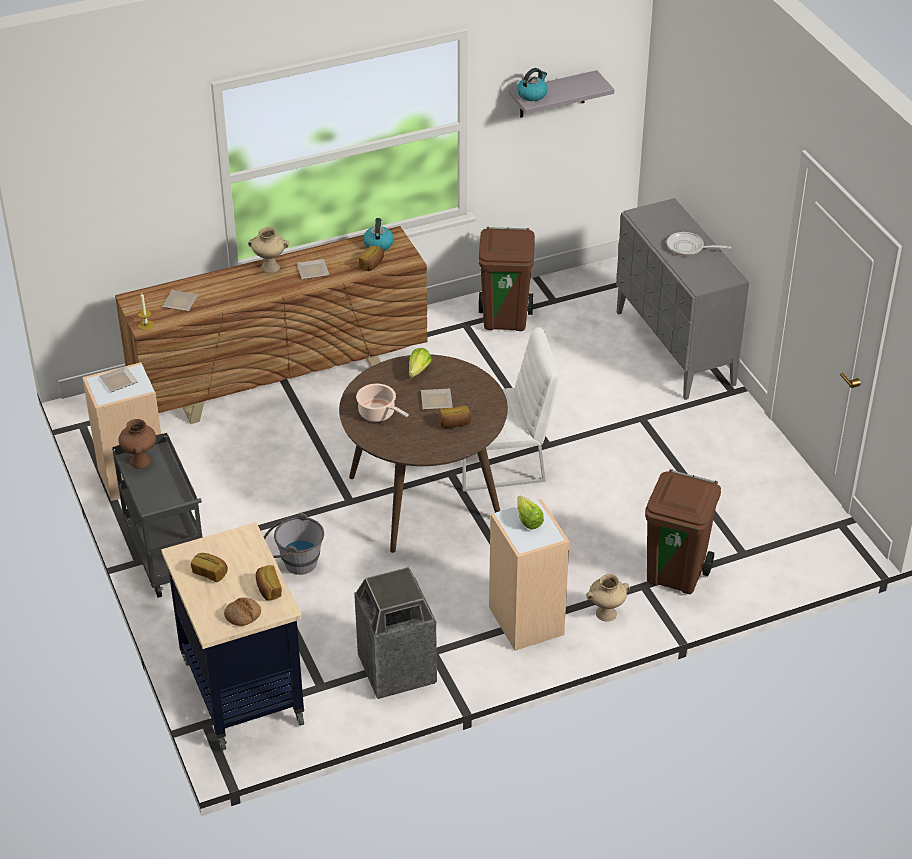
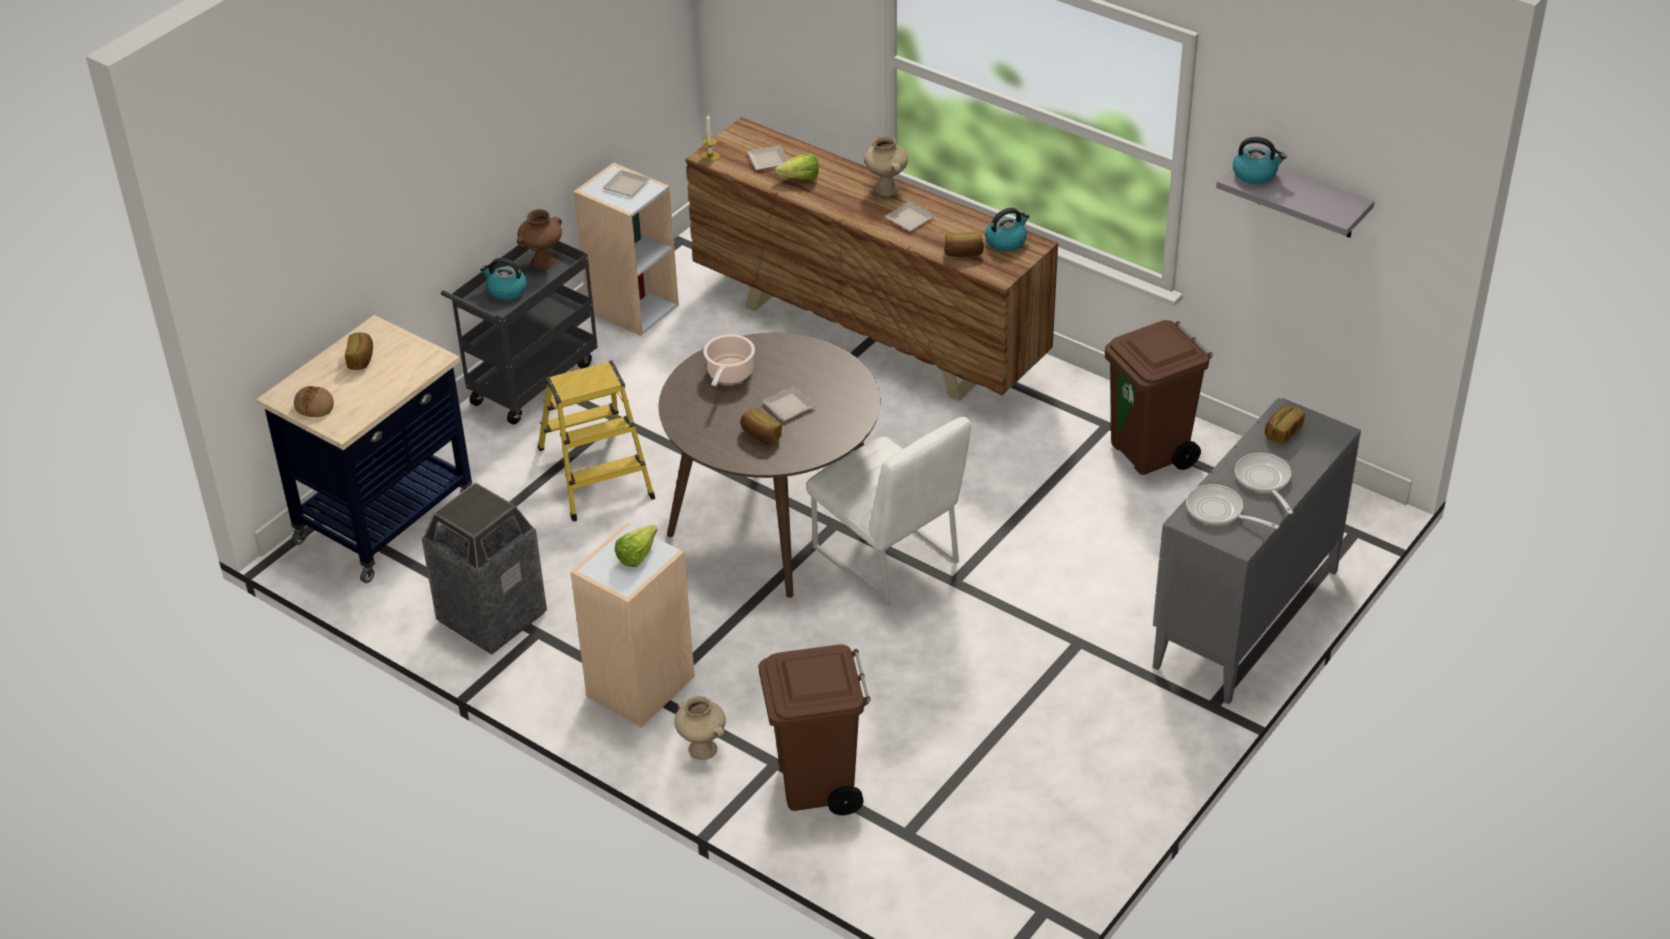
camera: 60 degrees right, 0 degrees up
(154, 491) = (506, 290): none -> kettle
(268, 589) = (363, 407): bread -> bread (1282, 432)
(293, 562) = (595, 472): grey bucket -> yellow step ladder
(416, 373) = (824, 372): lettuce -> lettuce (796, 179)
(700, 274) = (1219, 512): none -> frying pan

